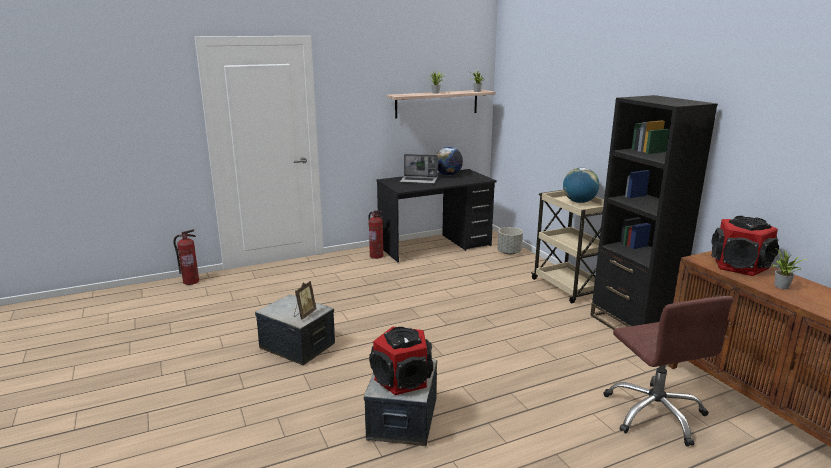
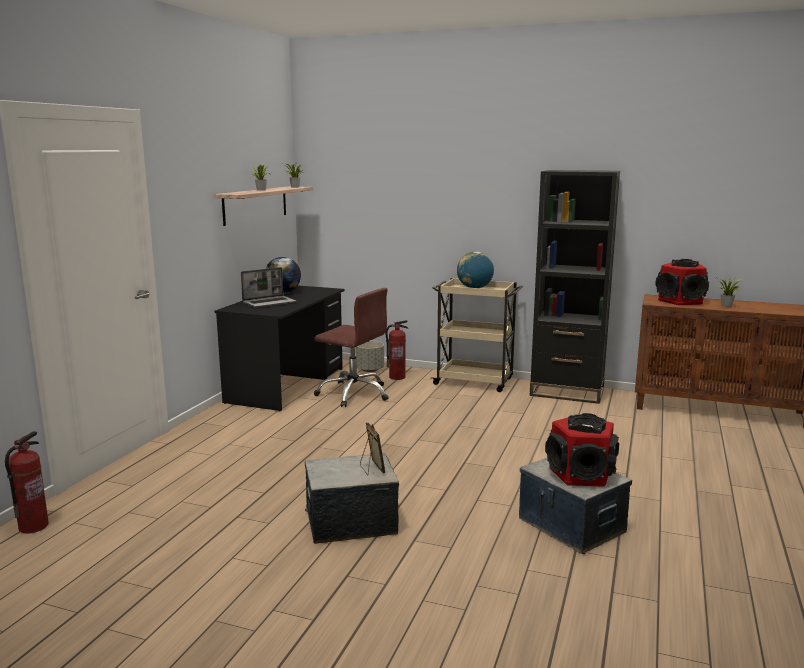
camera: 45 degrees left, 5 degrees down
(376, 256) = (242, 413): fire extinguisher -> fire extinguisher (397, 377)
(655, 413) = (687, 439): brown office chair -> brown office chair (354, 393)

